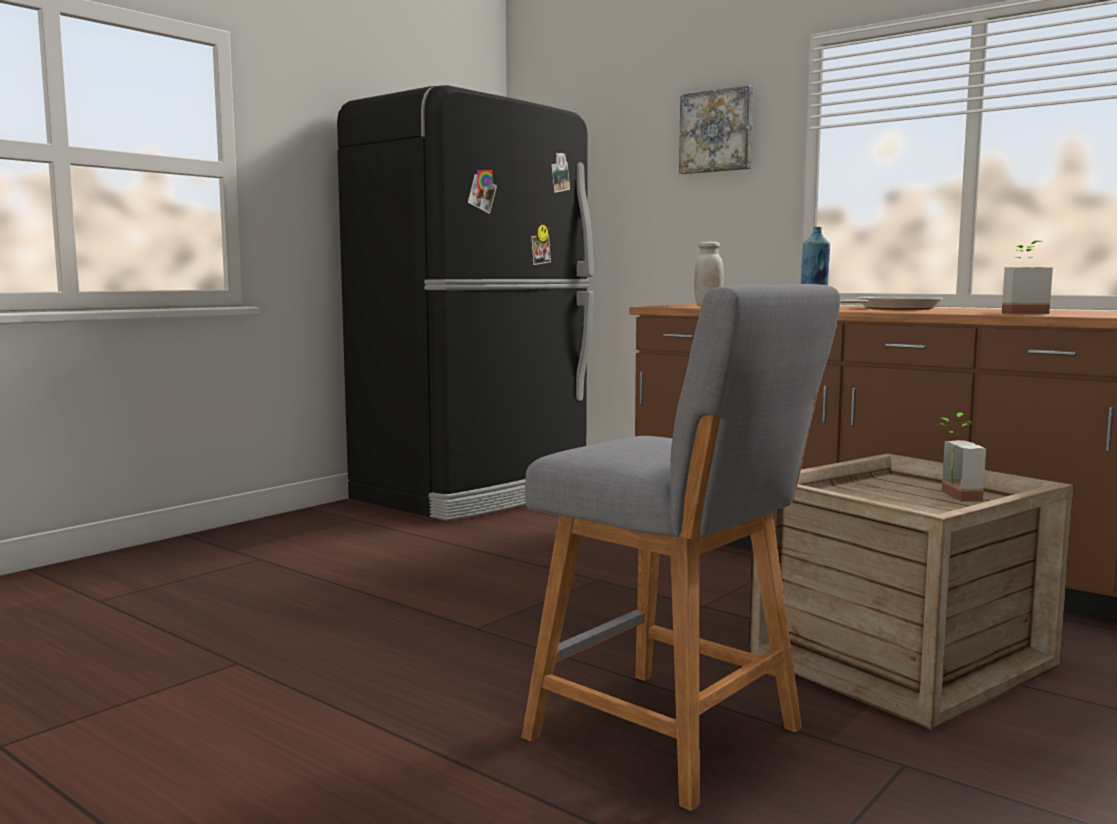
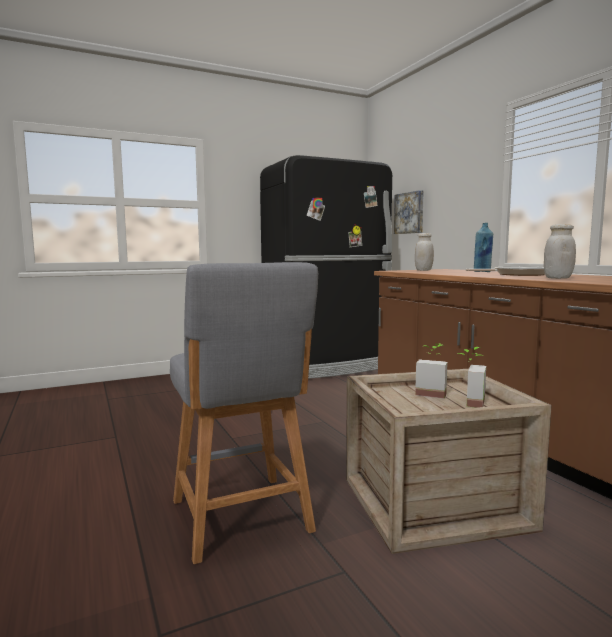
camera: 25 degrees right, 0 degrees up
(717, 131) = (458, 167): picture -> picture (410, 213)
(982, 312) = (557, 278): none -> white jar
(1021, 313) = (577, 280): potted plant -> potted plant (431, 393)

